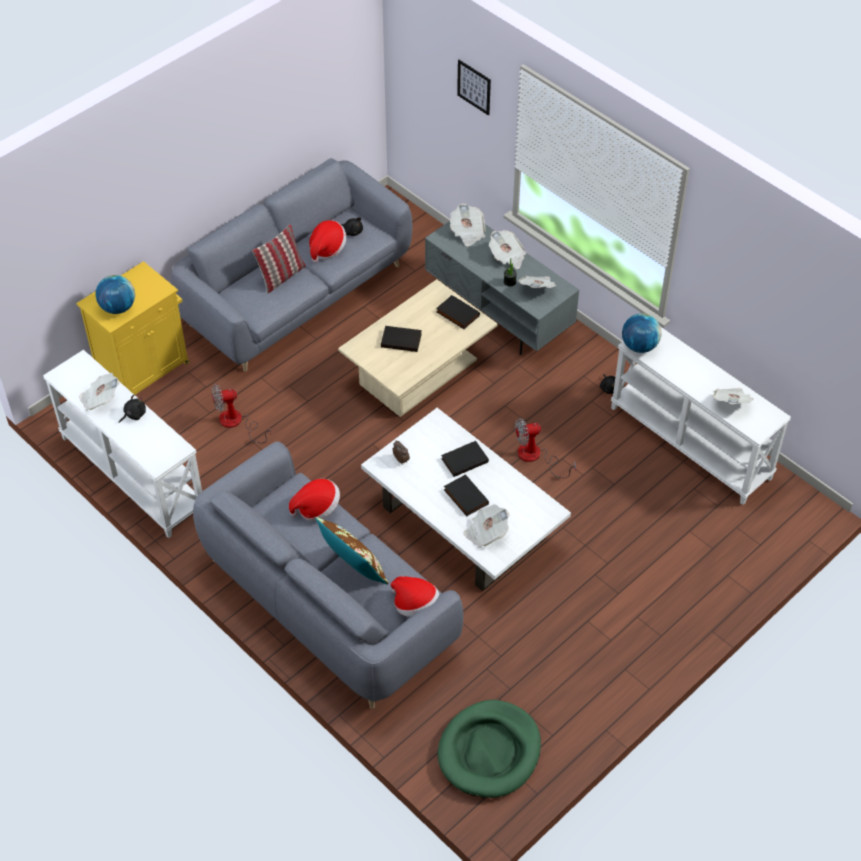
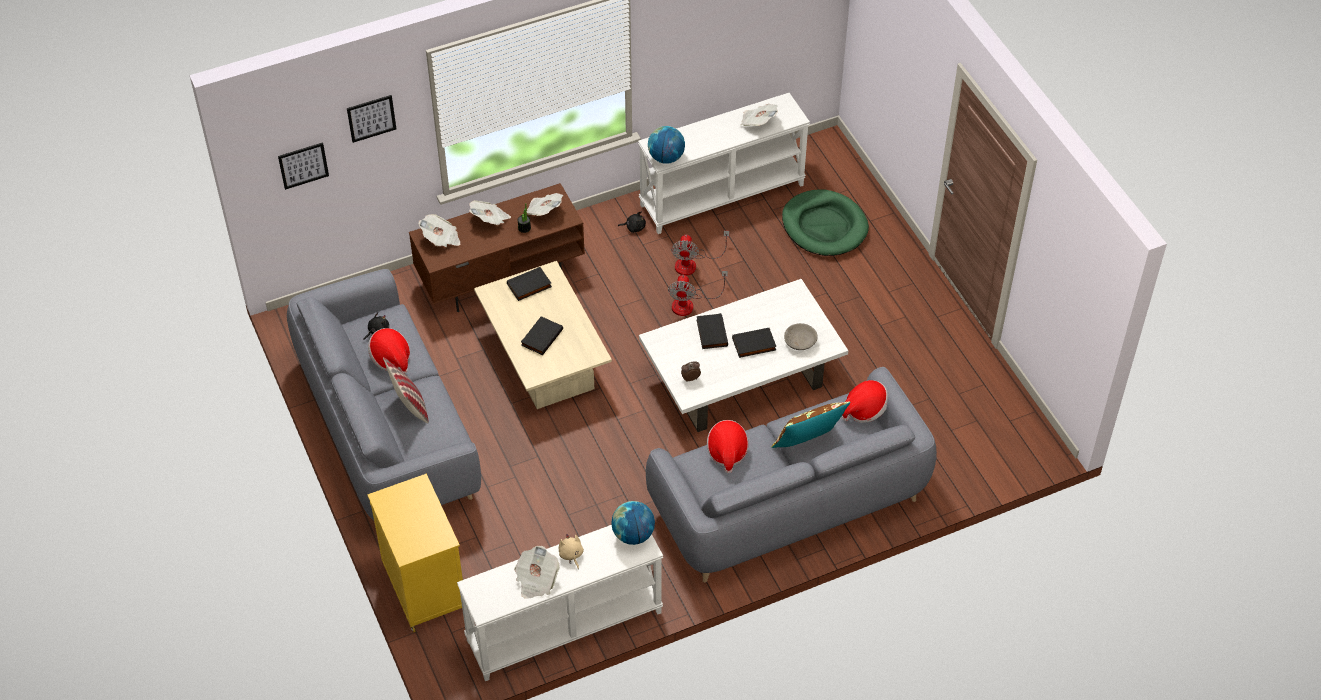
camera: 70 degrees left, 0 degrees up
(118, 308) = (426, 530): globe -> globe (633, 535)
(134, 414) = (571, 555): black plush toy -> beige plush toy
(237, 423) = (539, 521): fan -> fan (692, 263)
(424, 80) = (303, 165): none -> picture
(486, 533) = (800, 342): newspaper -> grey bowl
(489, 751) = (986, 430): green dog bed -> green dog bed (824, 226)
(499, 313) = (501, 276): grey tv stand -> brown tv stand

